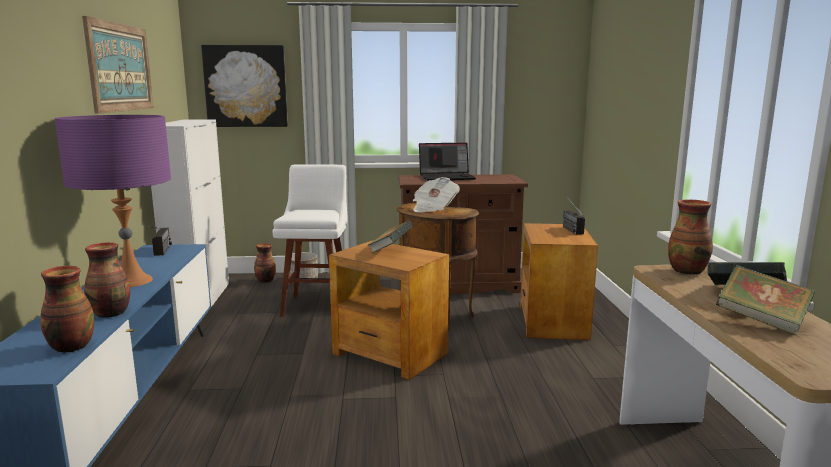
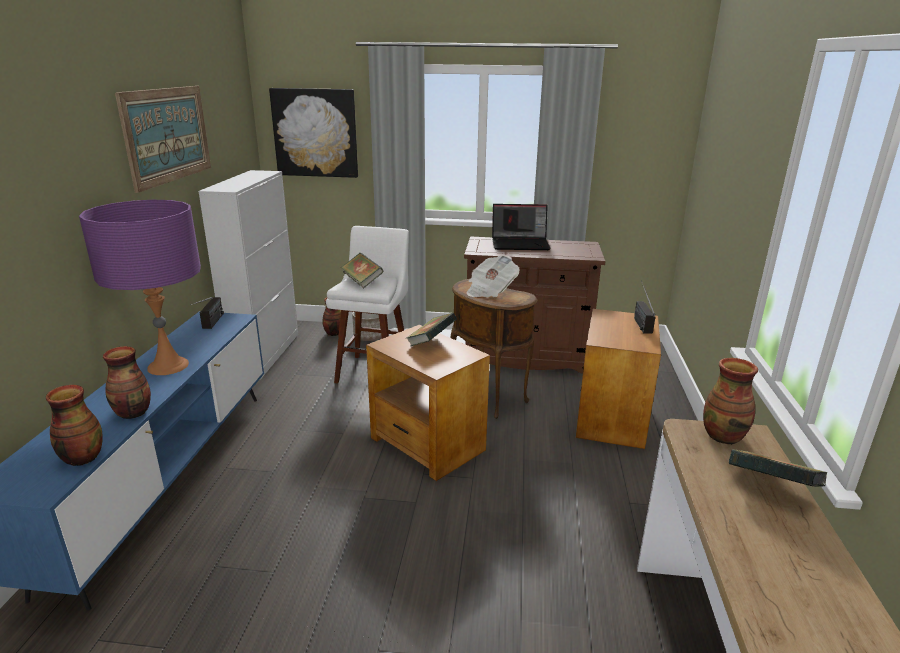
camera: 10 degrees right, 10 degrees up
(761, 321) = (767, 543): book -> book (362, 282)

